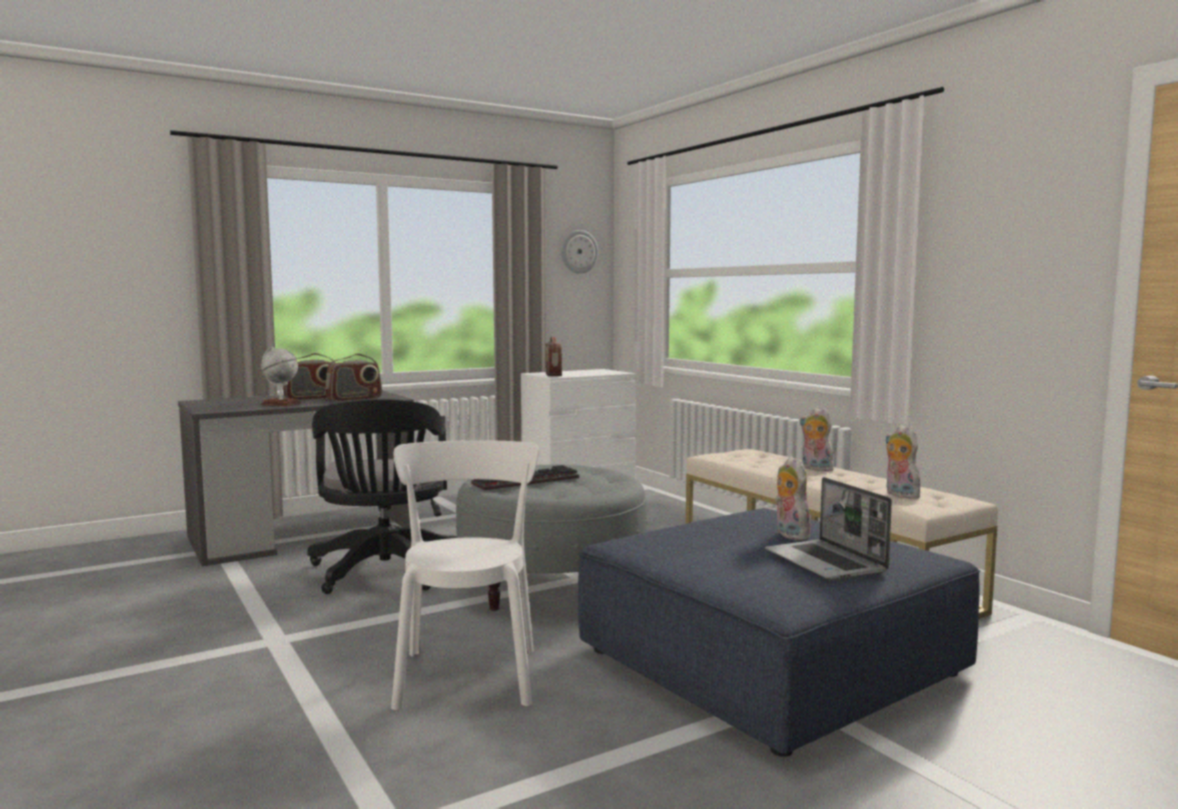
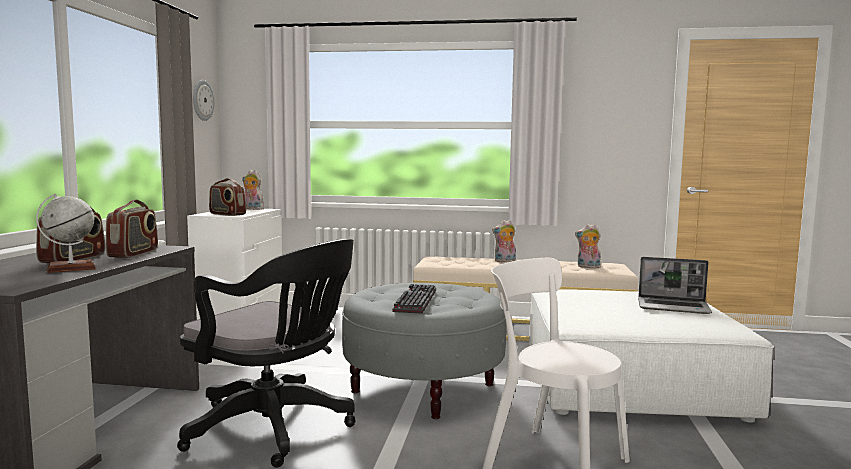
camera: 50 degrees left, 0 degrees up
(770, 661) = (629, 382): blue ottoman -> white ottoman
(789, 535) = (609, 299): plush toy -> plush toy (252, 209)

